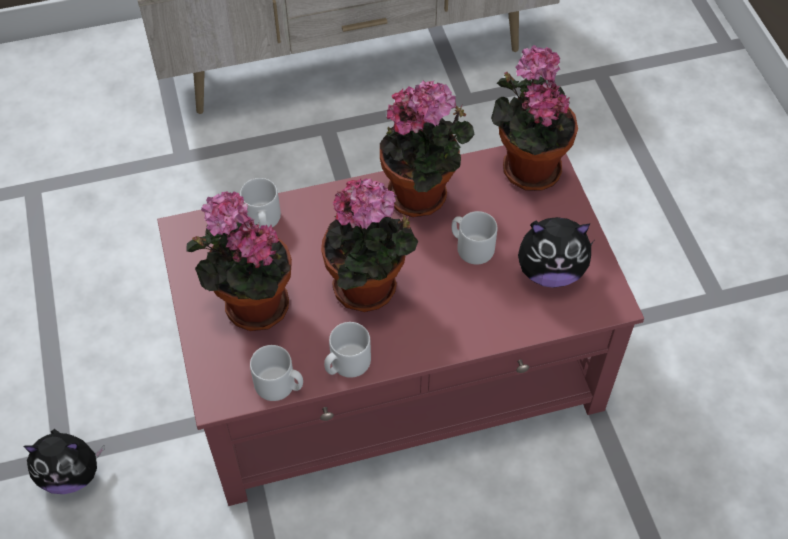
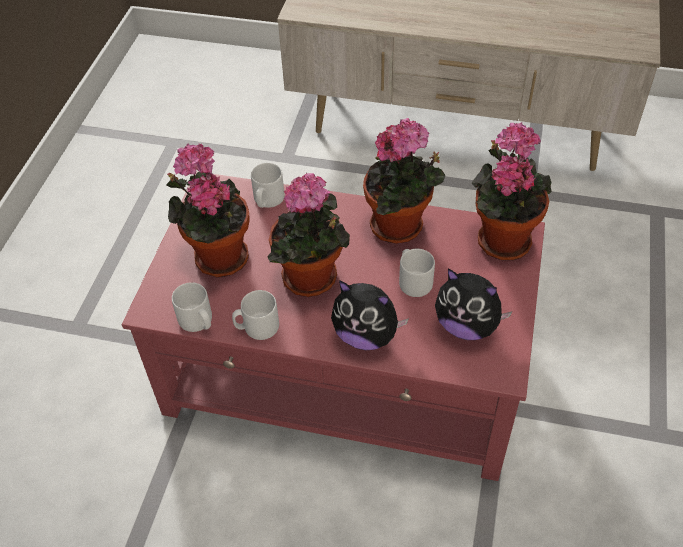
camera: 30 degrees right, 5 degrees down
(71, 474) = (74, 342): plush toy -> plush toy (366, 335)

